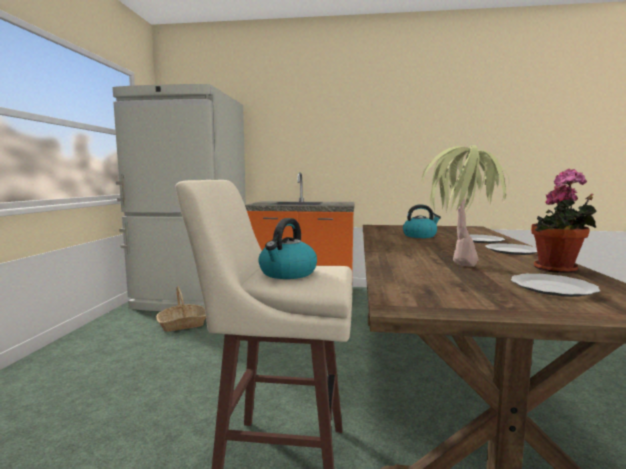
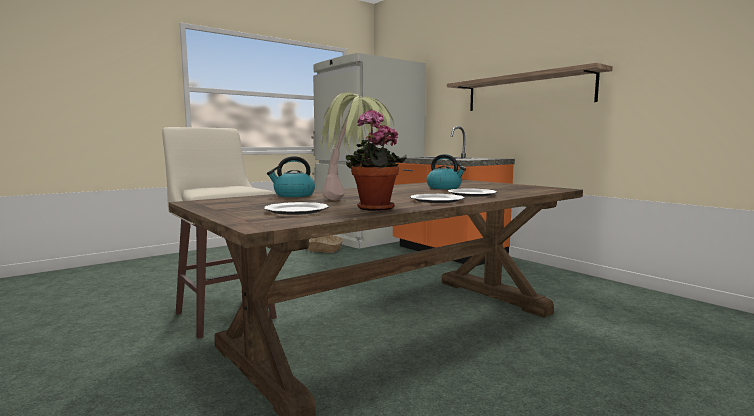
camera: 45 degrees right, 0 degrees up
(287, 273) = (217, 187): kettle -> kettle (293, 195)
(362, 144) = (527, 92): none -> shelf

